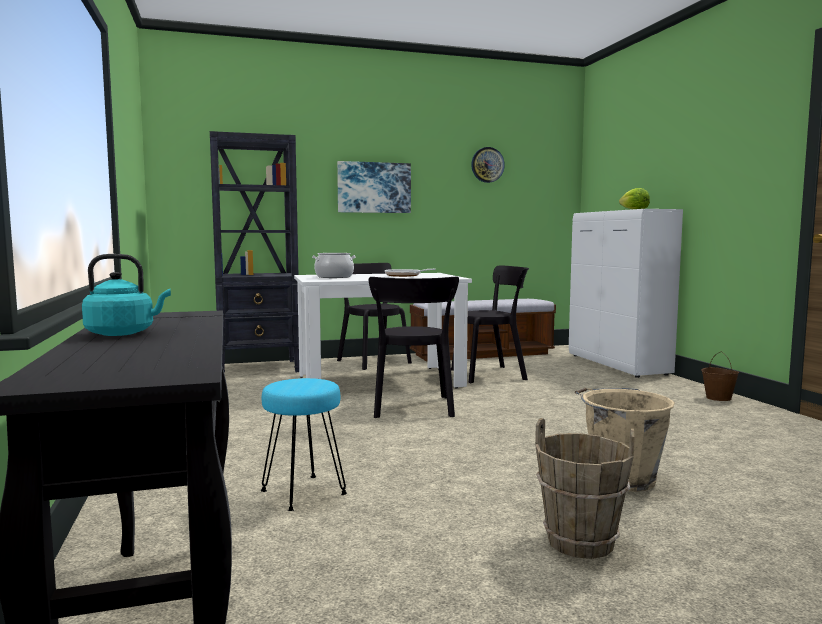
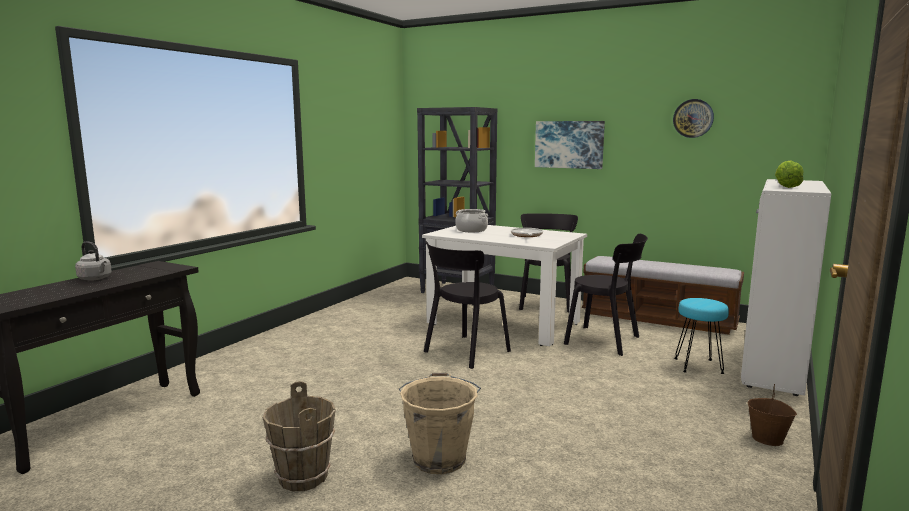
camera: 45 degrees right, 5 degrees up
(124, 333) = (96, 279): turquoise kettle -> grey kettle
(303, 493) = (275, 386): turquoise stool -> turquoise stool (698, 366)

